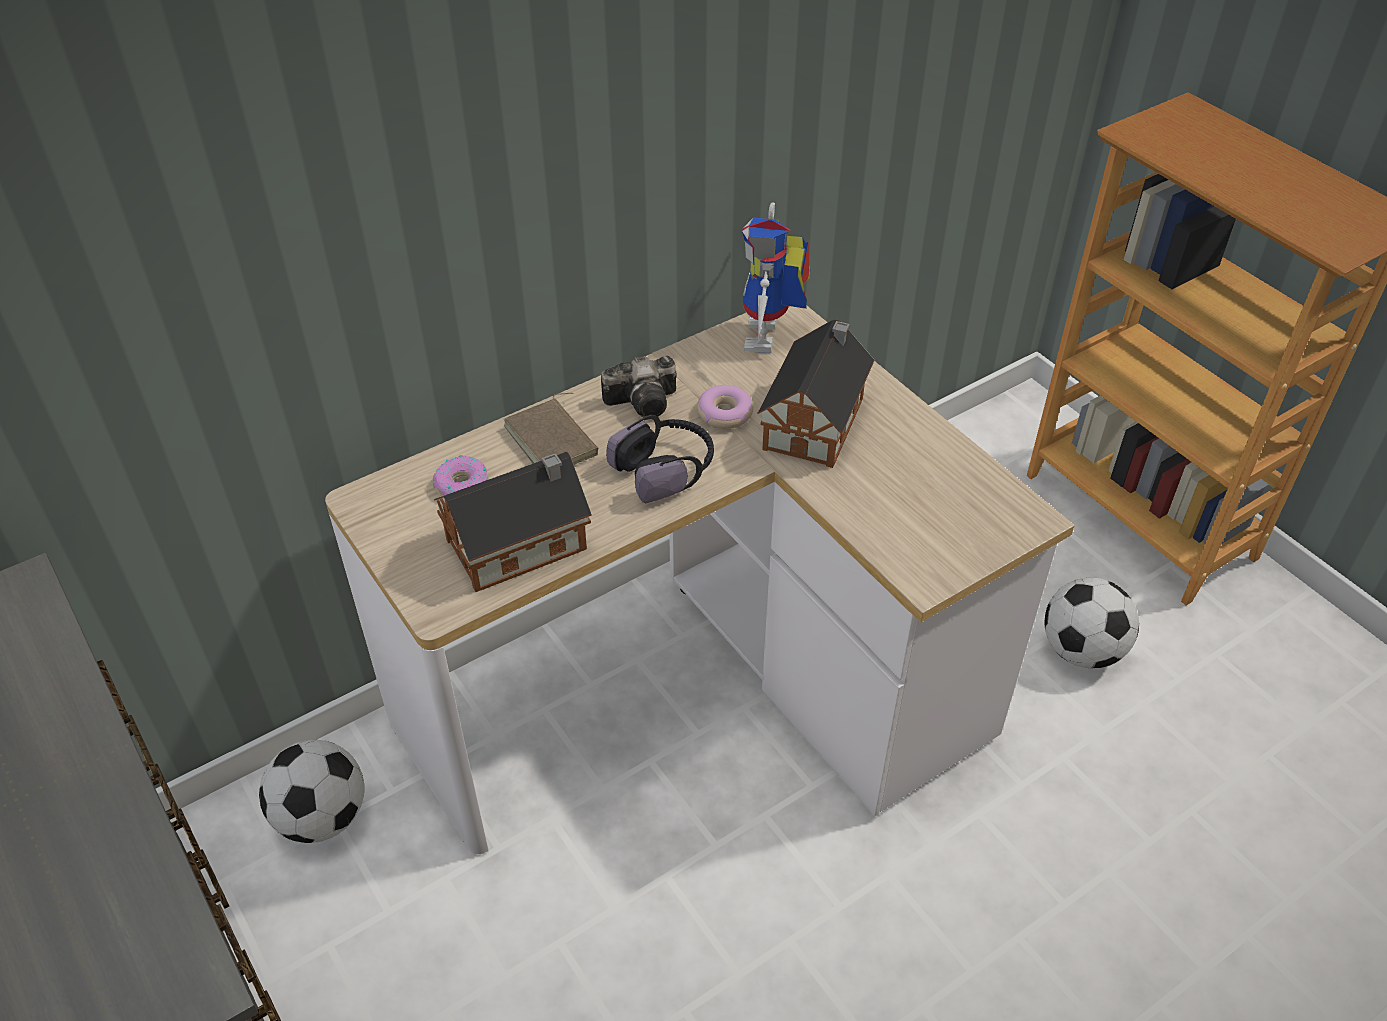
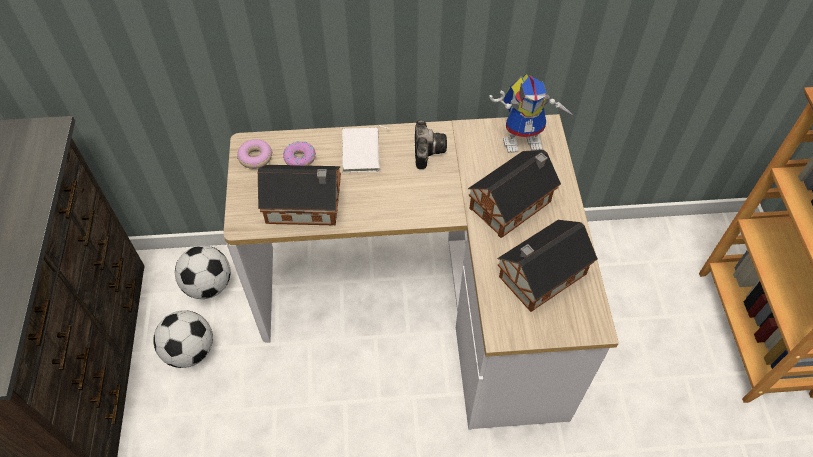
camera: 30 degrees right, 10 degrees up
(554, 440) = (363, 152): brown book -> white book
(646, 401) = (427, 149): camera -> camera turned 105 degrees counterclockwise
(665, 470) = (408, 197): headphones -> none
(724, 413) = (464, 176): donut -> donut (255, 157)
(770, 339) = (524, 139): toy robot -> toy robot turned 135 degrees counterclockwise
(918, 492) = (539, 276): none -> toy house
(1081, 650) = (656, 396): football -> football (190, 350)

